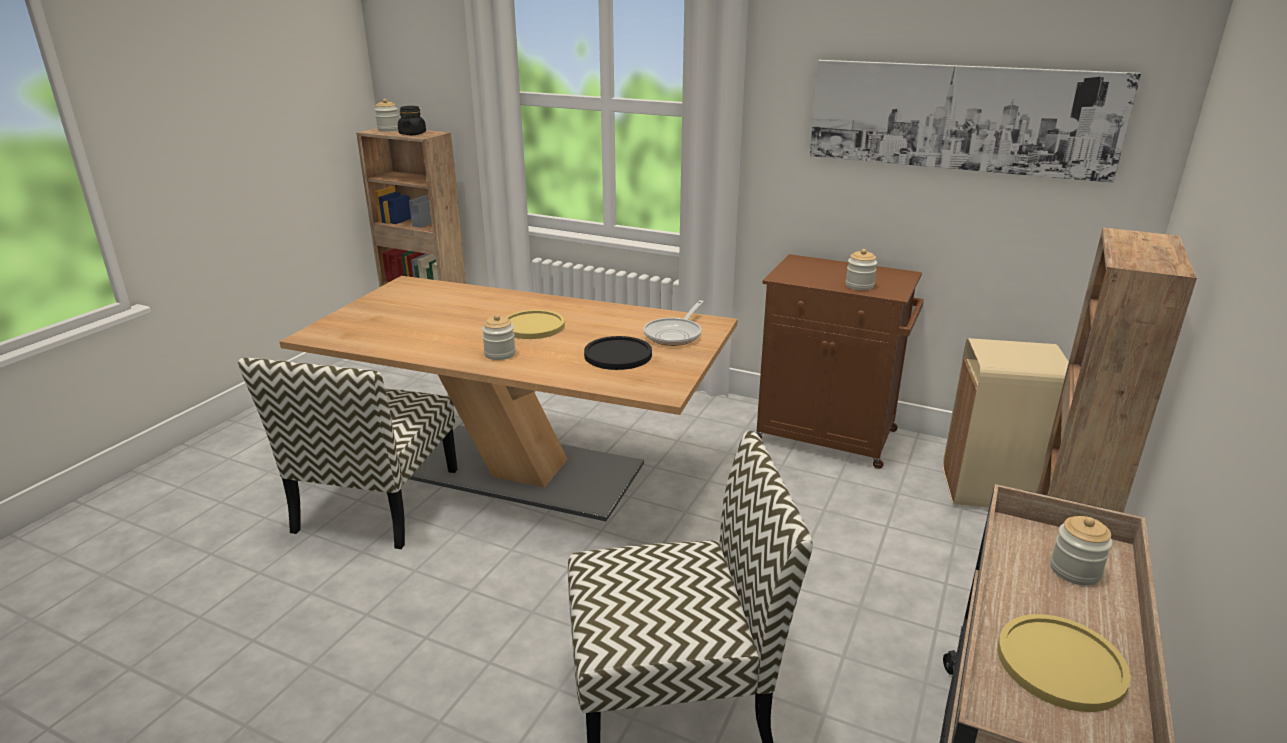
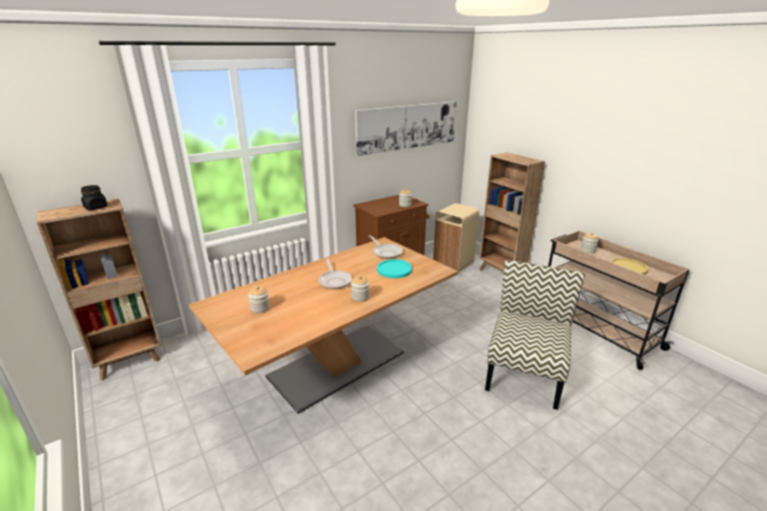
camera: 60 degrees left, 0 degrees up
(377, 504) = (314, 433): chair -> none
(388, 130) = (58, 211): jar -> jar (260, 308)
(533, 326) = (335, 281): yellow plate -> frying pan
(618, 355) = (394, 269): black plate -> turquoise plate

